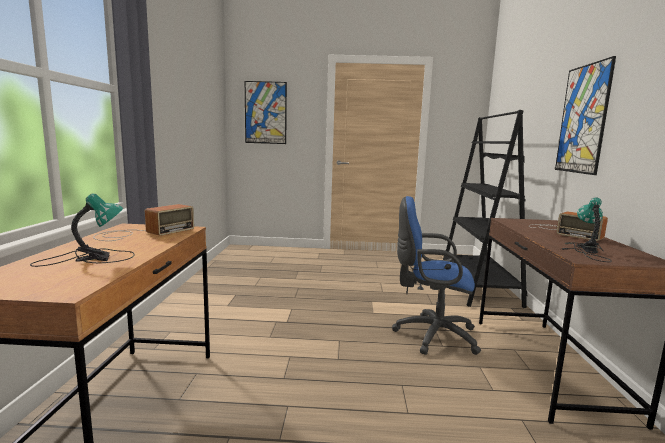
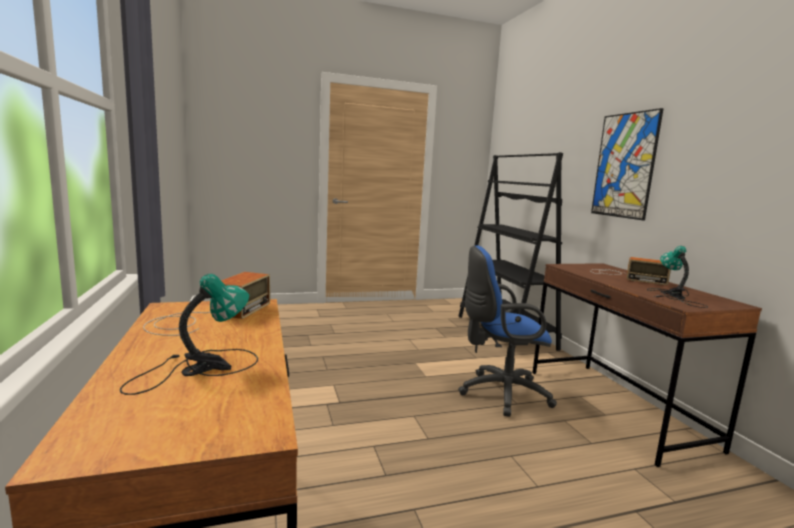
camera: 20 degrees left, 0 degrees up
(265, 113) = (242, 138): picture -> none

